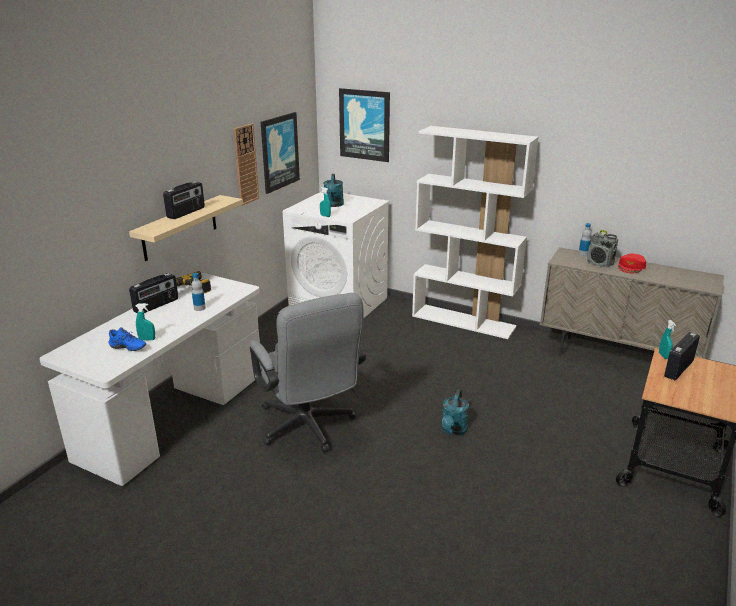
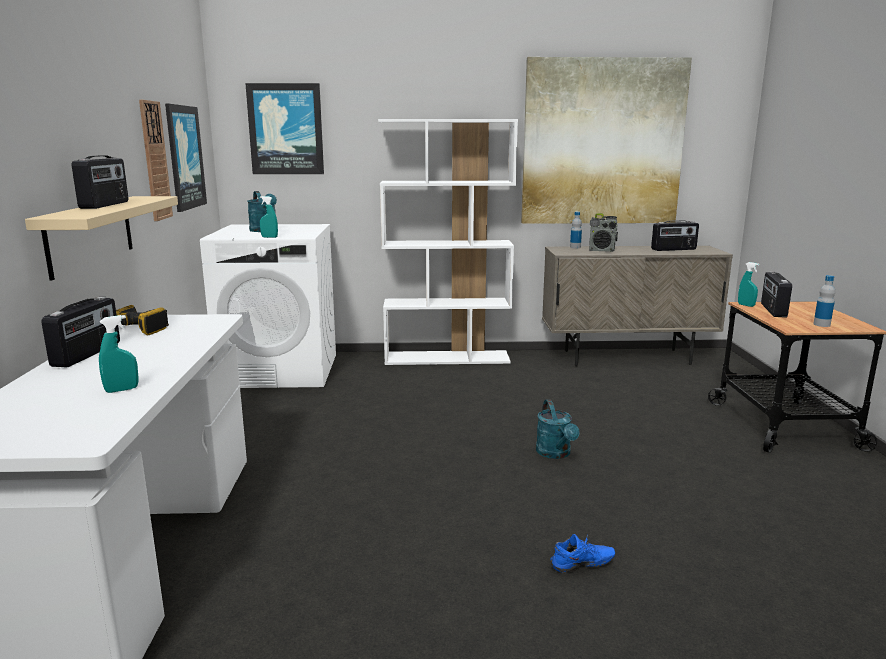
camera: 30 degrees left, 10 degrees down
(127, 349) = (94, 407): blue shoe -> blue shoe (582, 566)
(199, 308) = (173, 345): bottle -> bottle (821, 324)
(309, 429) = (379, 503): grey office chair -> none
(623, 164) = (602, 143): none -> picture
(631, 267) = (631, 249): red cap -> none
(673, 275) = (674, 249): none -> radio

